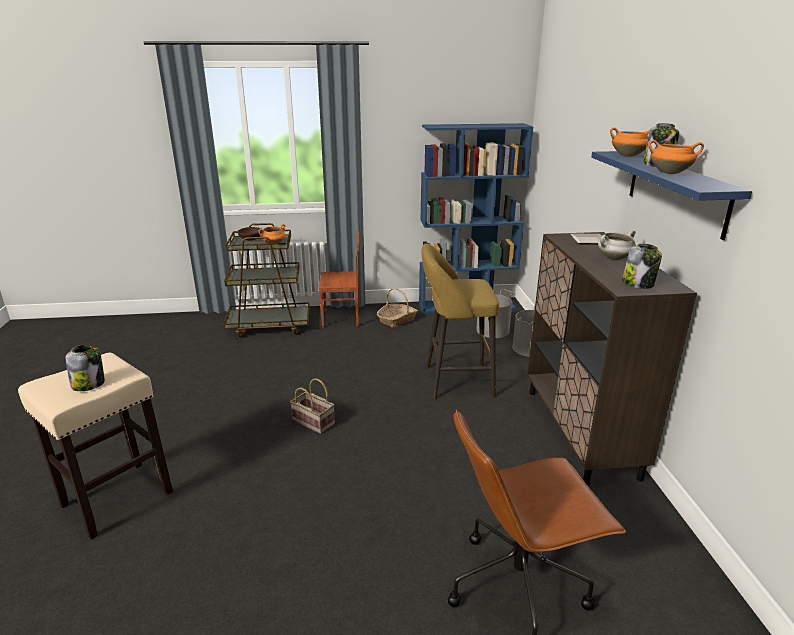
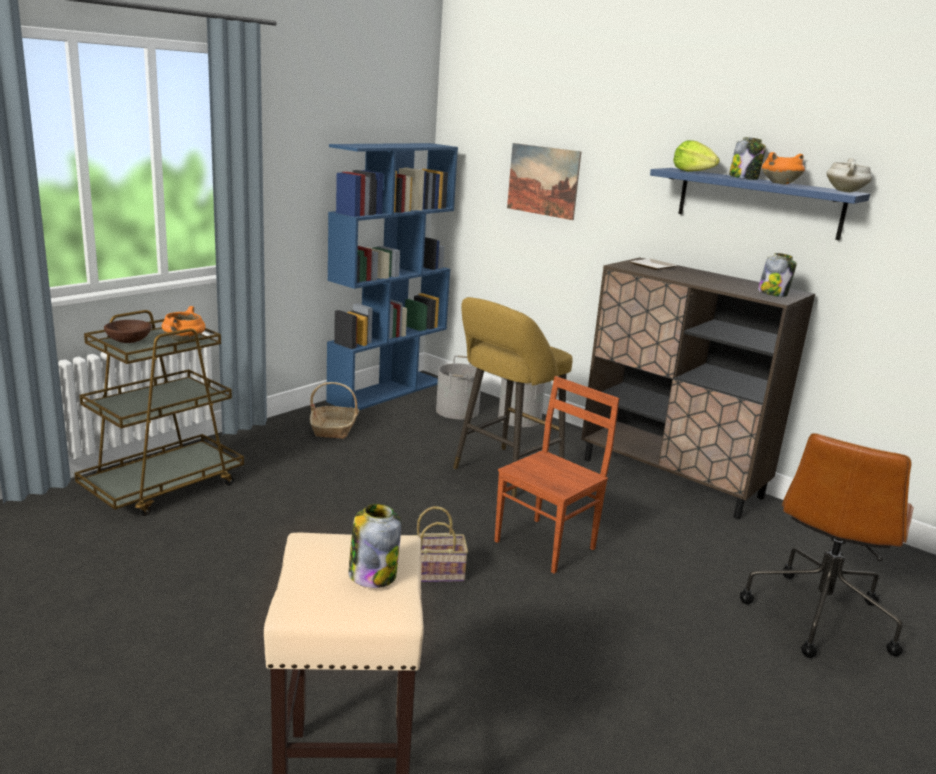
camera: 45 degrees left, 5 degrees down
(342, 318) = (258, 447): brown chair -> brown chair (547, 545)
(570, 157) = (543, 181): none -> picture
(614, 258) = (708, 278): white cooking pot -> white cooking pot (846, 191)
(628, 155) = (692, 171): orange cooking pot -> lettuce

